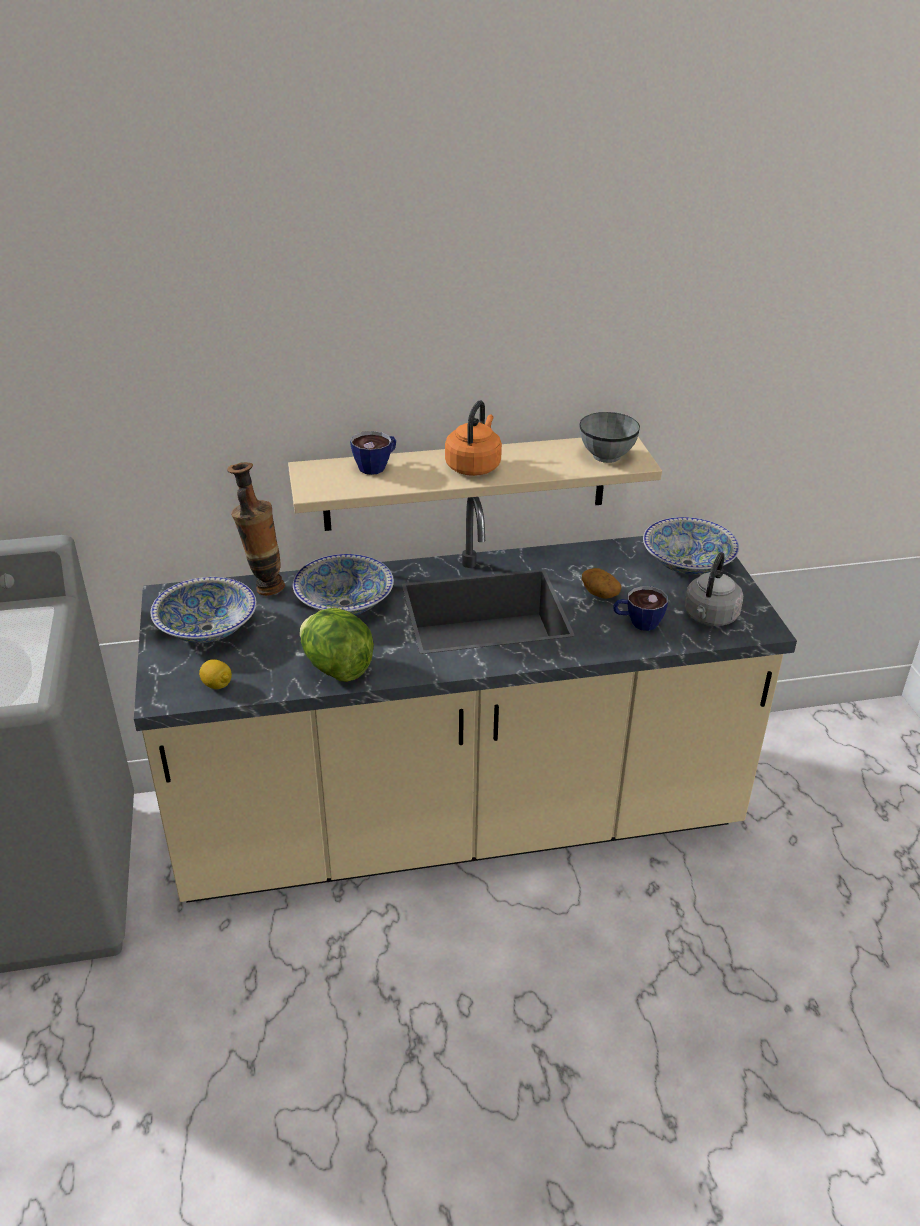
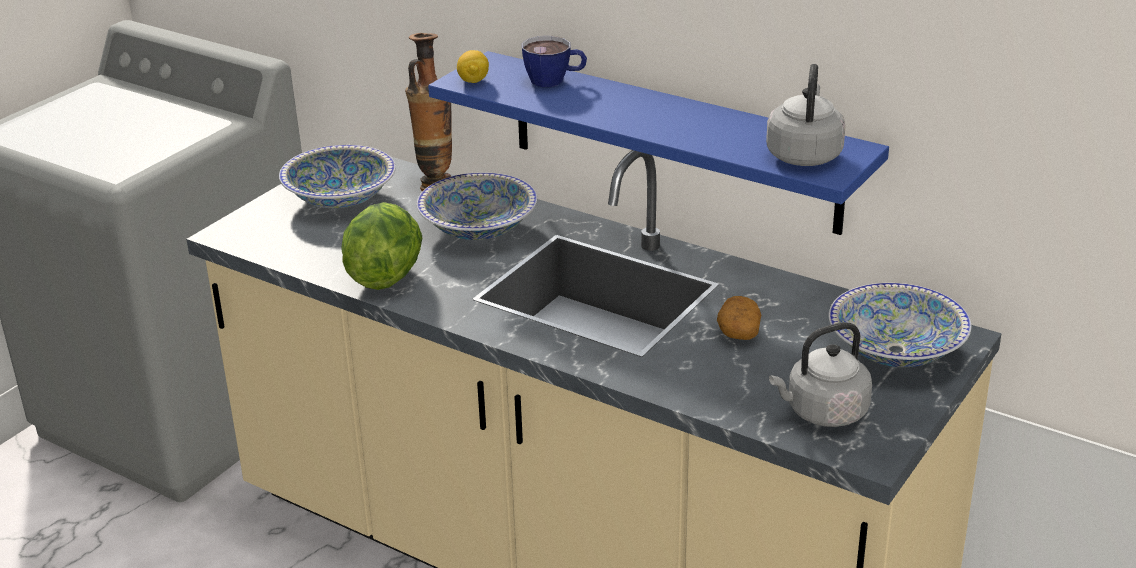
camera: 45 degrees right, 5 degrees down
(217, 685) = (278, 243): lemon -> lemon (473, 81)
(466, 482) = (673, 142): beige shelf -> blue shelf
(474, 466) = (646, 113): orange kettle -> none
(606, 456) = (804, 154): grey bowl -> grey kettle
(637, 622) = (730, 377): cup -> none

